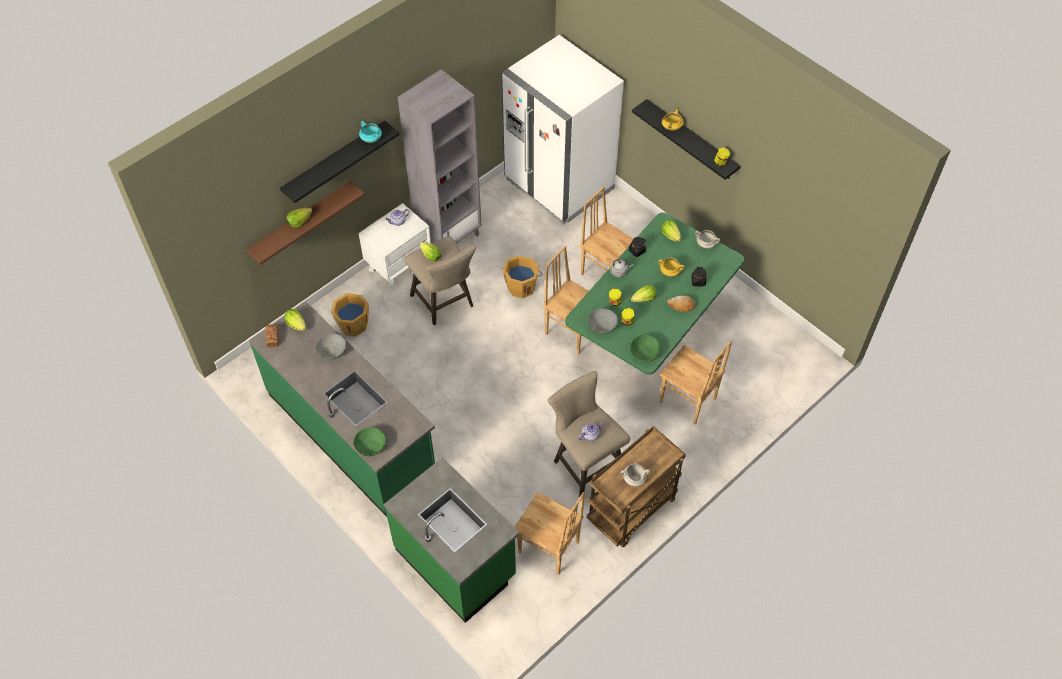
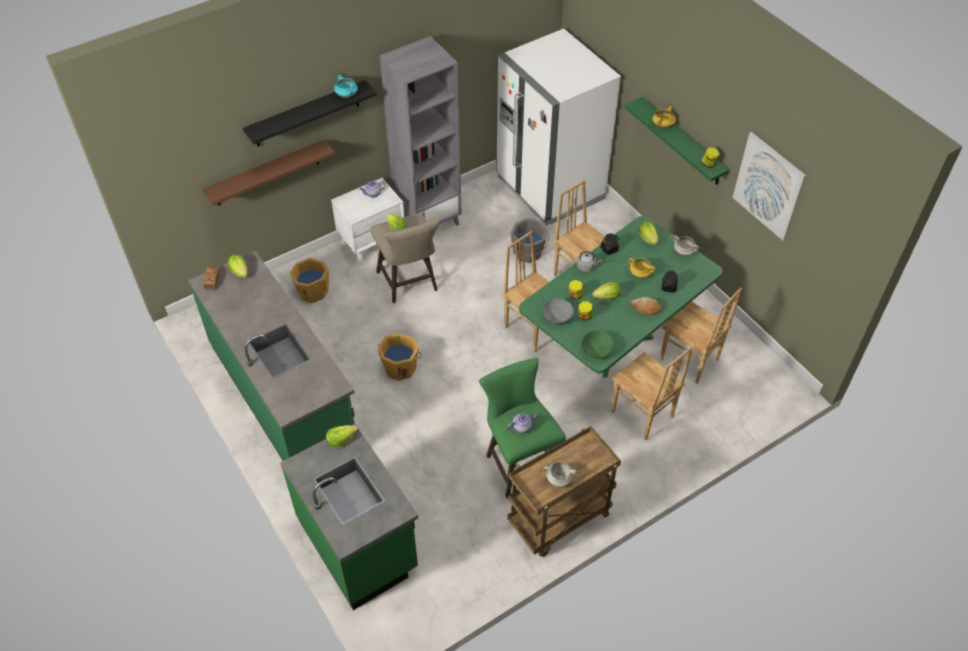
camera: 10 degrees right, 5 degrees down
(299, 221) = (263, 170): lettuce -> lettuce (341, 440)
(332, 352) = (268, 302): grey bowl -> none
(371, 446) = (282, 401): green bowl -> none
(521, 286) = (490, 278): orange bucket -> orange bucket (400, 367)
(548, 549) = (460, 545): brown chair -> brown chair (689, 361)
(552, 255) = (528, 253): none -> grey bucket
(585, 462) = (519, 461): beige stool -> green stool
(691, 140) = (682, 142): black shelf -> green shelf
(779, 181) = (768, 186): none -> picture

